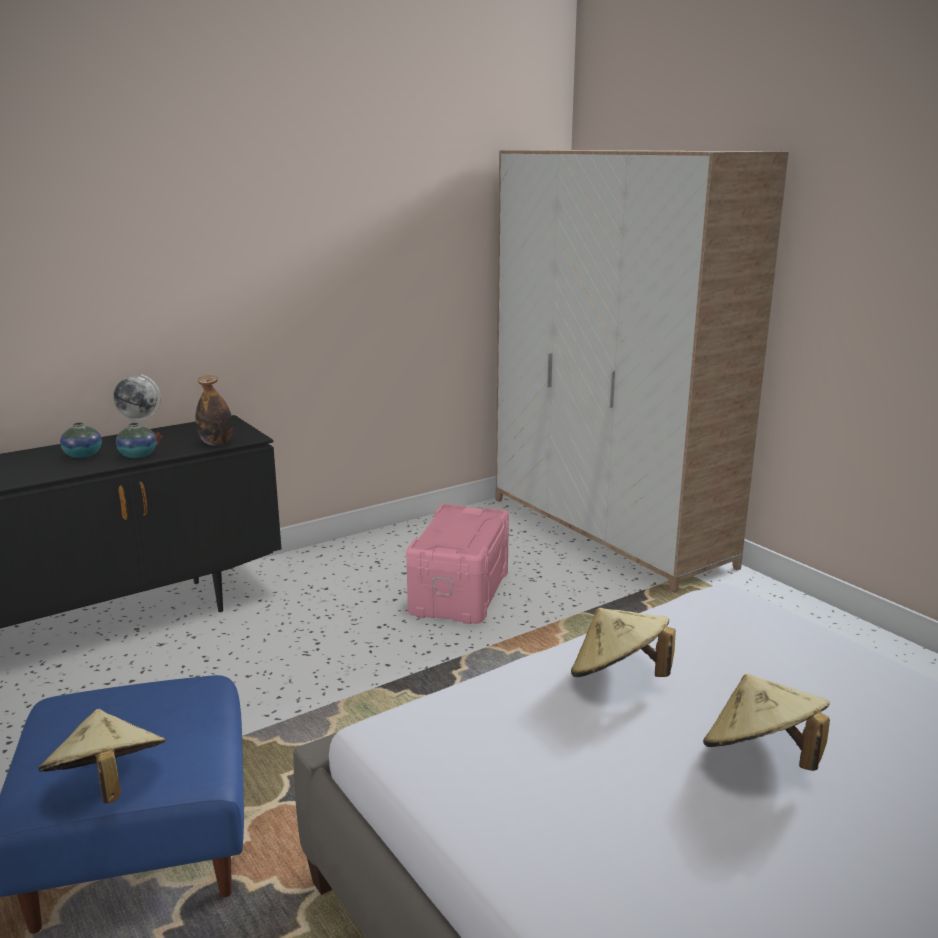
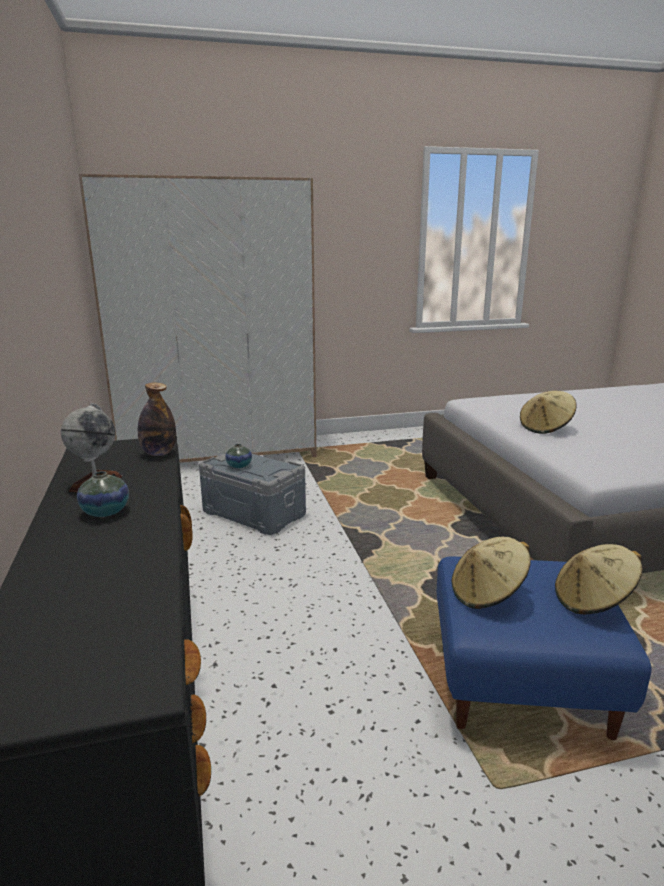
camera: 70 degrees left, 0 degrees up
(138, 455) = (149, 485): vase -> vase (239, 466)
(461, 592) = (254, 513): pink storage box -> grey storage box
(761, 756) = (611, 418): beige hat -> beige hat (488, 594)

